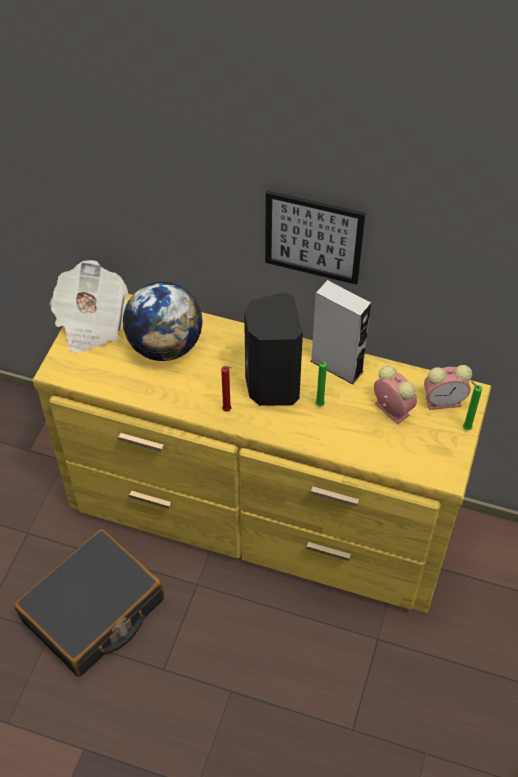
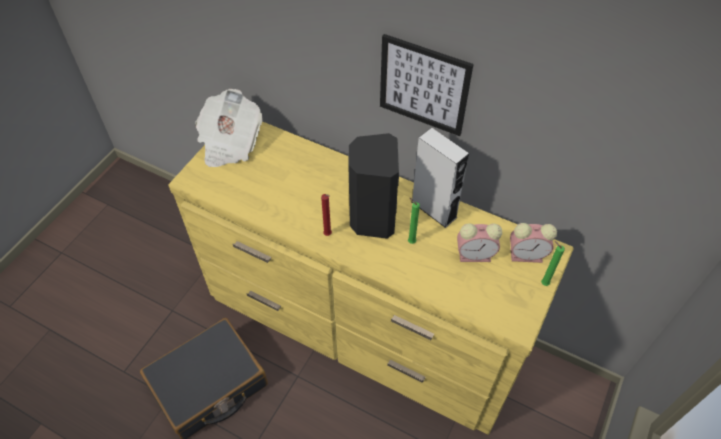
camera: 10 degrees right, 0 degrees up
(165, 346) = (287, 171): globe -> none
(390, 408) = (476, 255): alarm clock -> alarm clock turned 120 degrees clockwise

